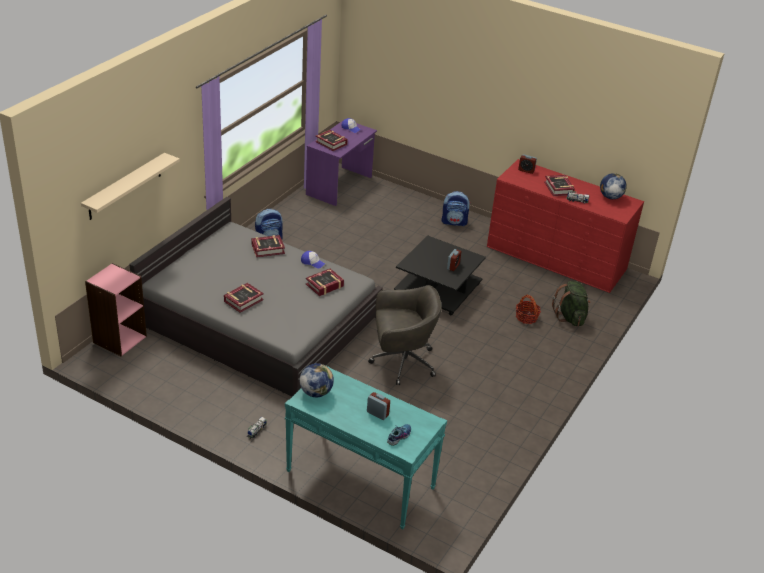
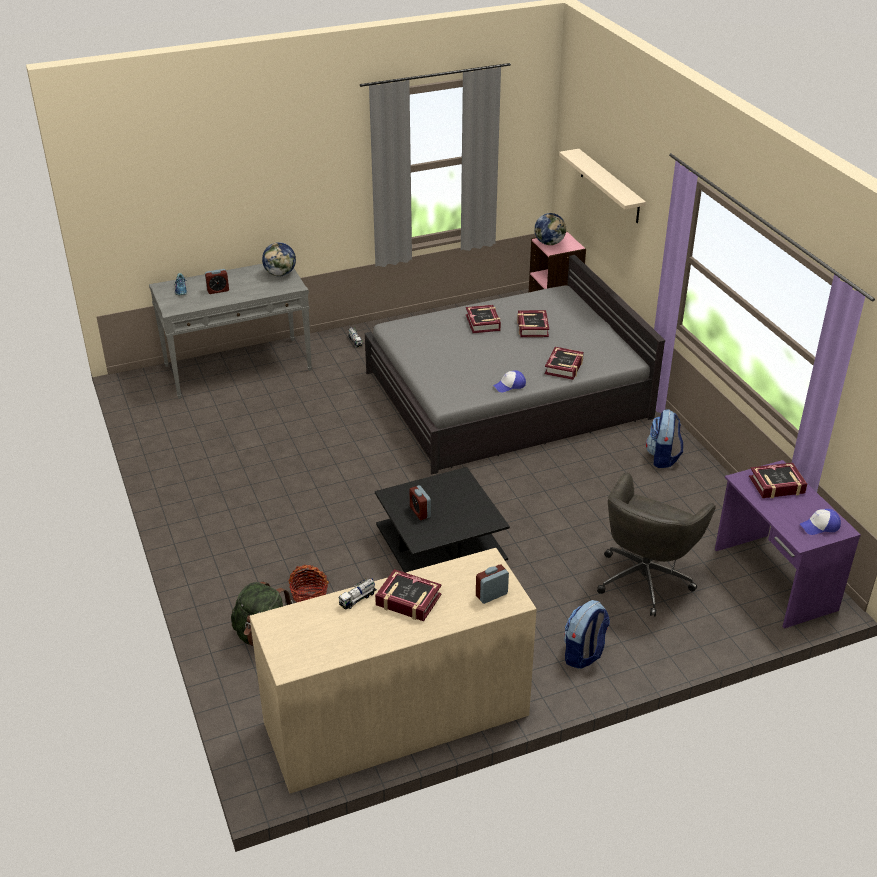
camera: 130 degrees right, 0 degrees up
(324, 285) = (458, 376): book -> book (532, 327)
(359, 479) = (238, 367): turquoise console table -> grey console table
(401, 362) = (346, 455): grey office chair -> grey office chair (645, 578)
(556, 258) = (396, 719): red dresser -> beige dresser
(610, 197) = (328, 647): globe -> globe (549, 243)

